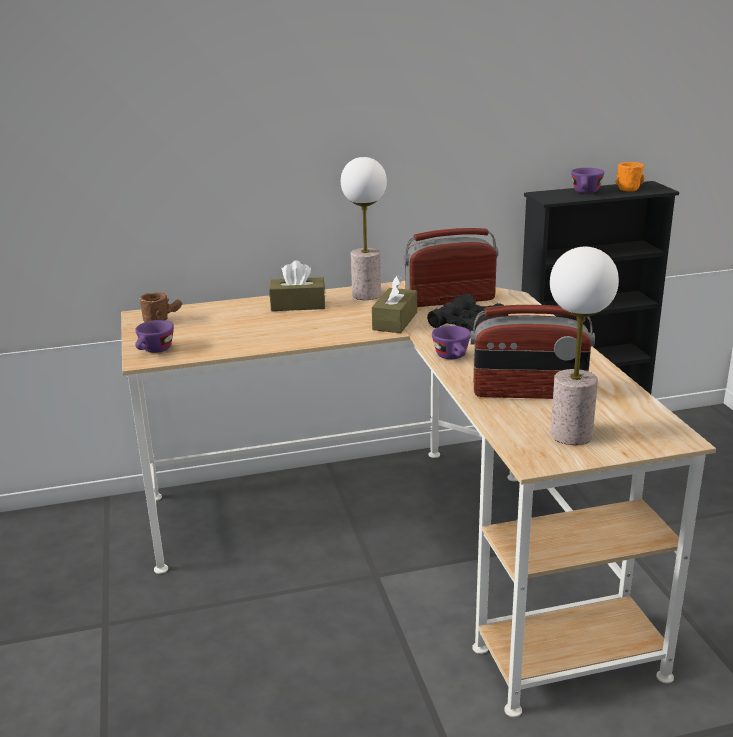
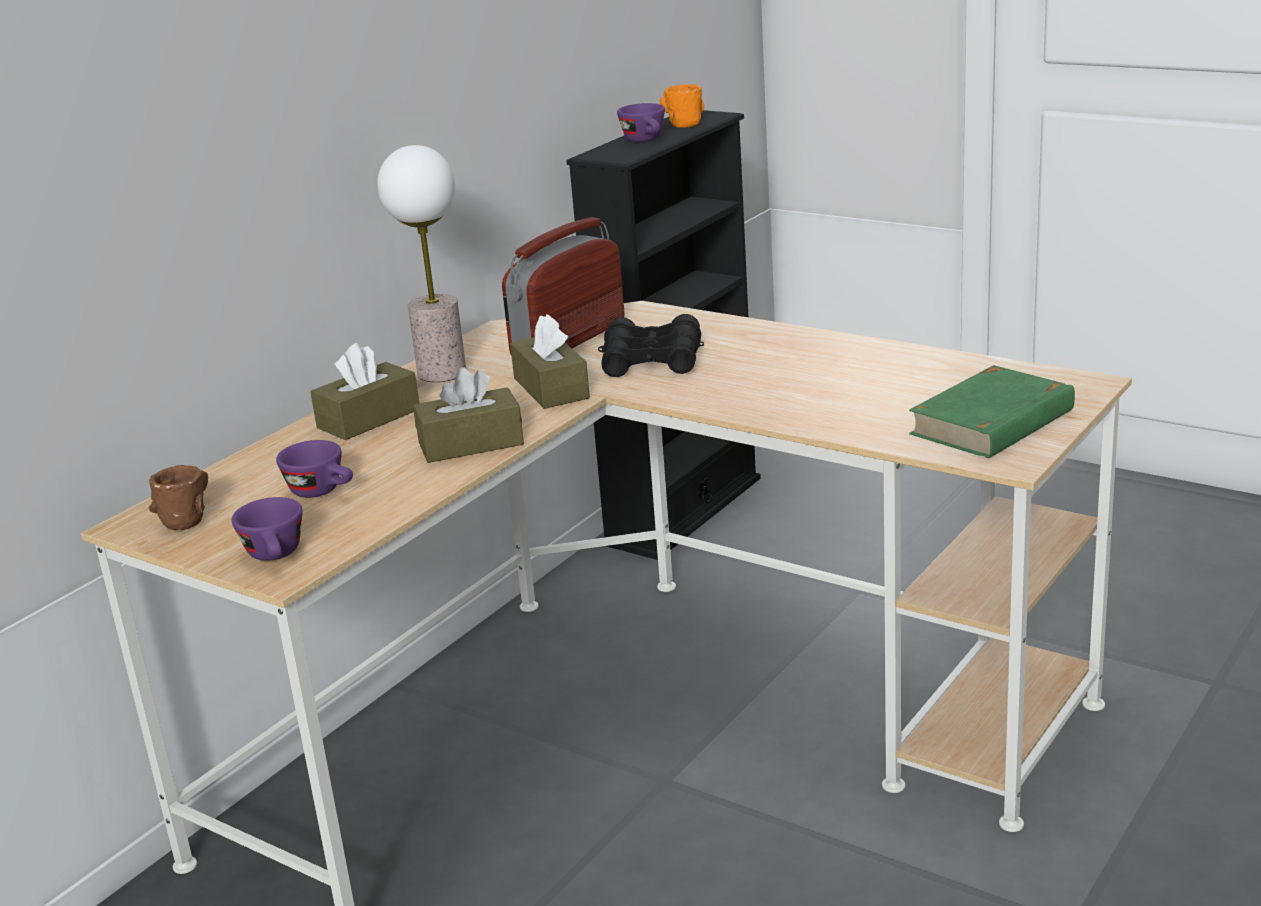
camera: 40 degrees left, 0 degrees up
(311, 334) = (471, 444): none -> brown tissue box
(453, 357) = (711, 399): purple cup -> purple cup (323, 491)
(528, 393) = (869, 401): radio -> none
(571, 435) = (993, 422): table lamp -> green book

